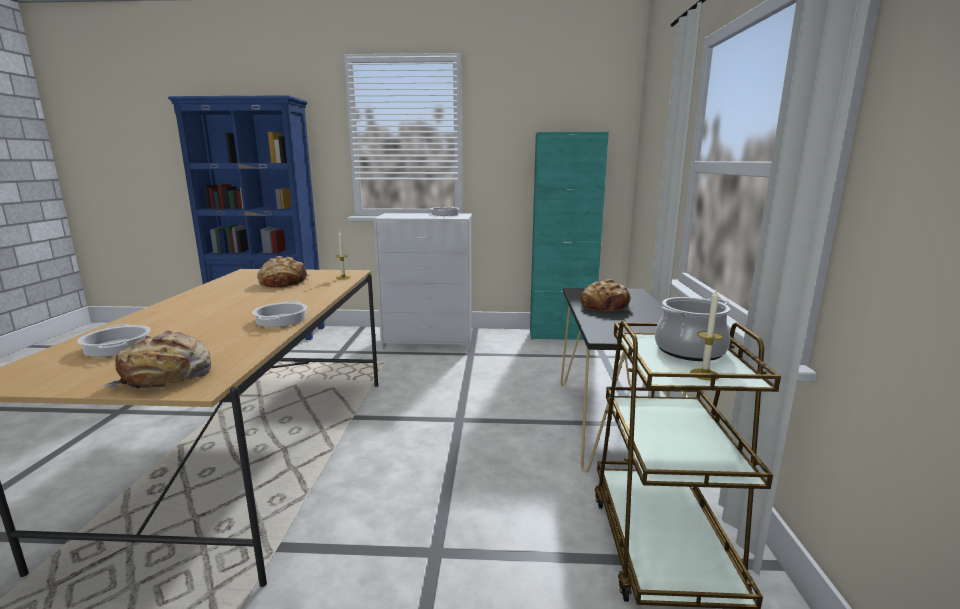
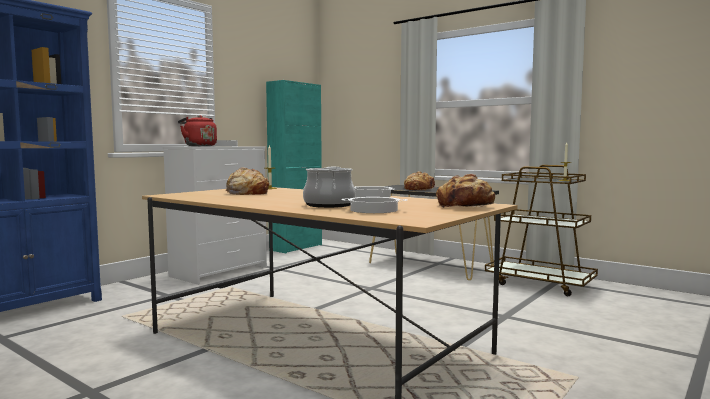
camera: 55 degrees left, 10 degrees down
(409, 214) = (199, 146): none -> red kettle
(689, 350) = (537, 179): cooking pot -> cooking pot (329, 205)

